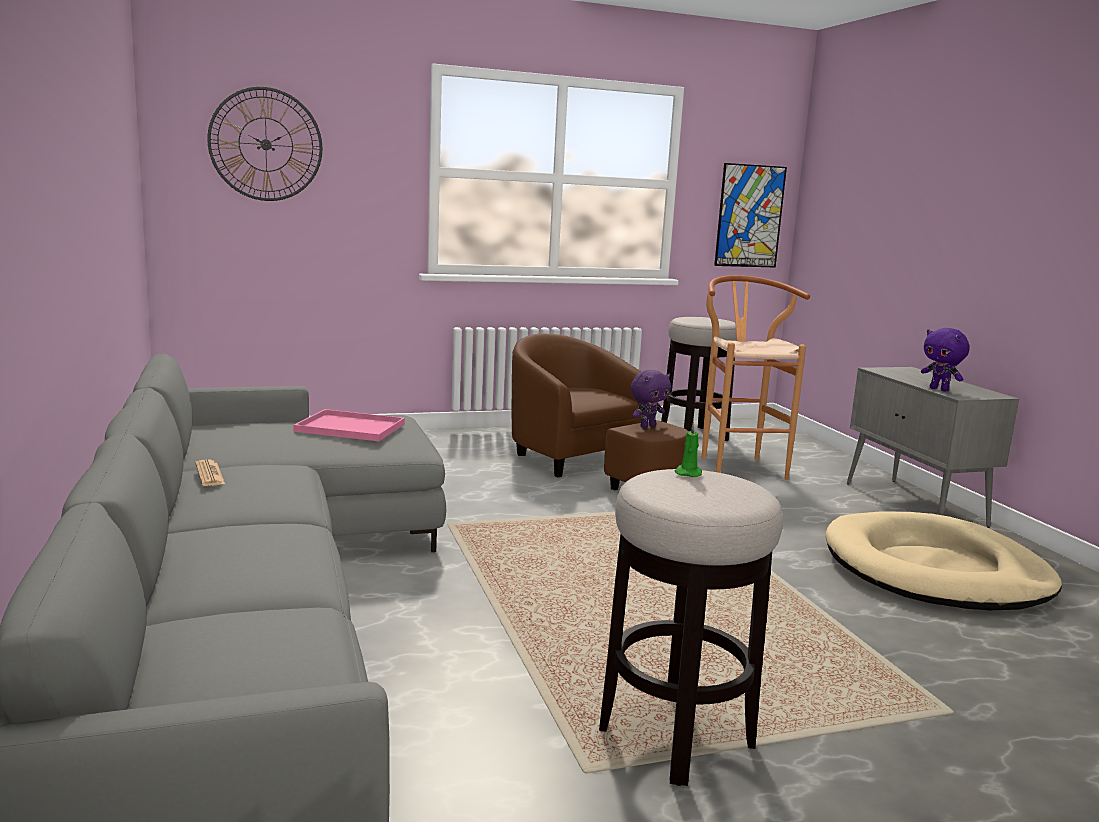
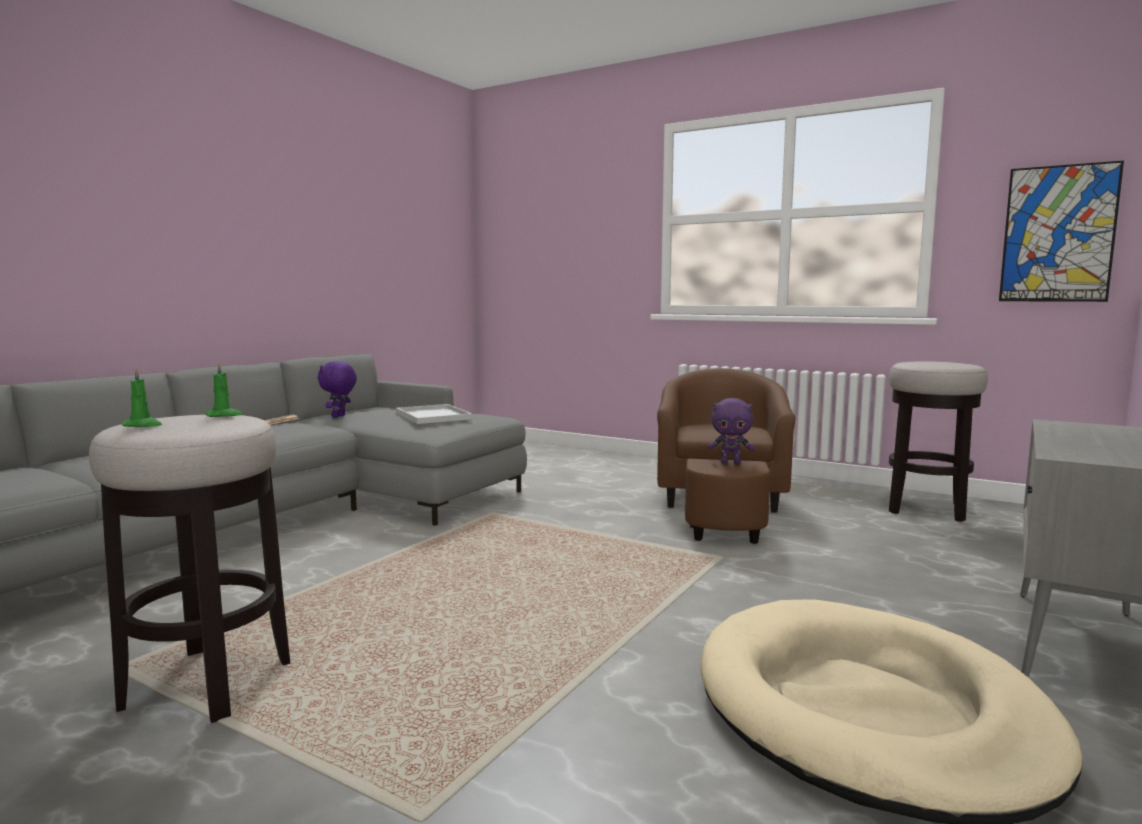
camera: 50 degrees right, 5 degrees down
(266, 144) = (545, 214): wall clock -> none
(352, 427) = (434, 416): pink tray -> white tray
(712, 499) = (143, 425): none -> green candle
(737, 466) = (900, 543): brown stool -> none
(940, 389) = (1063, 447): purple plush toy -> purple plush toy (339, 416)

